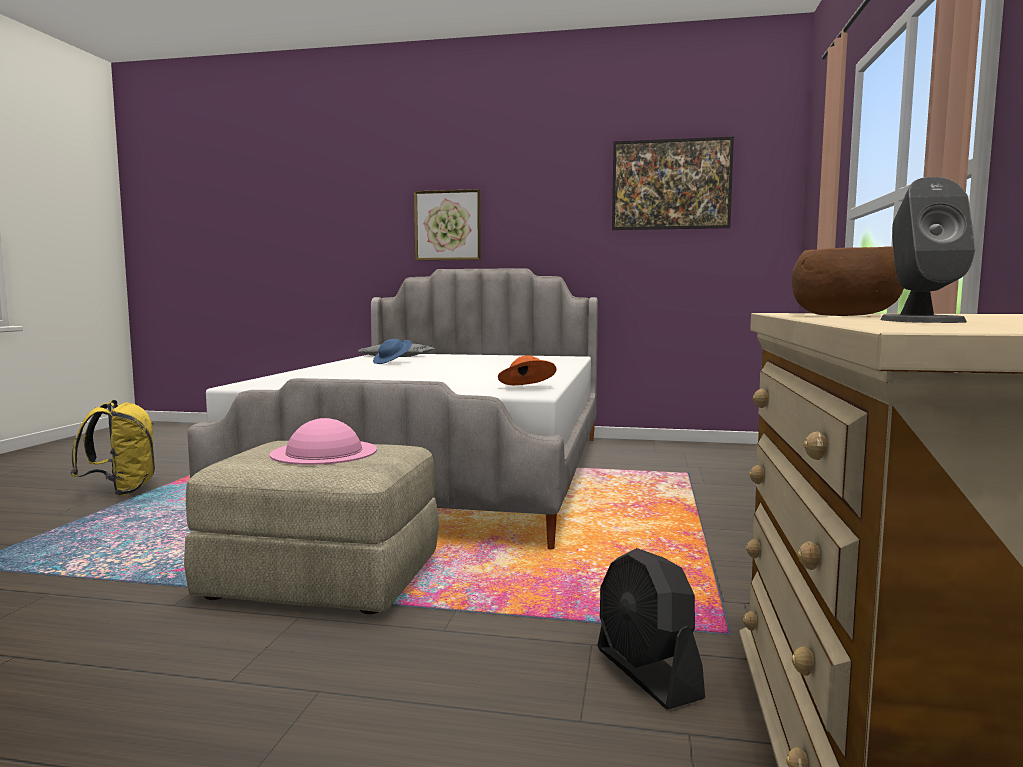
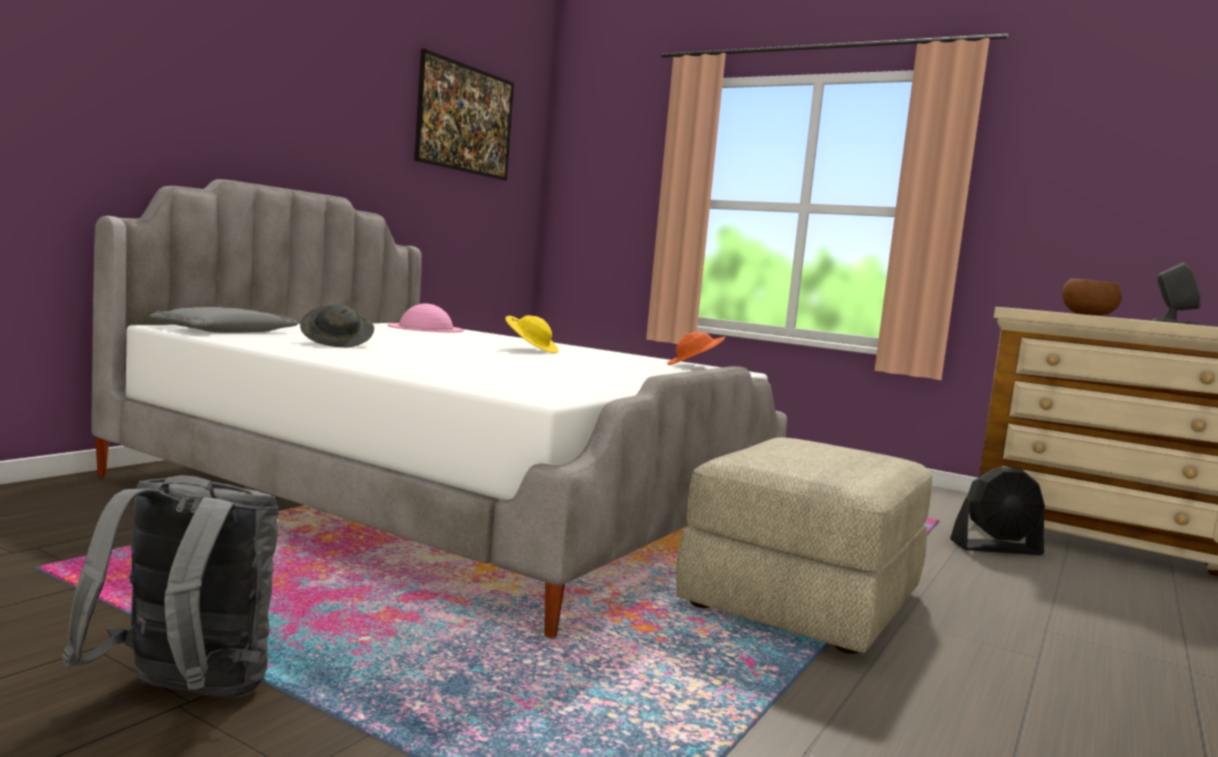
camera: 70 degrees left, 0 degrees up
(121, 491) = (184, 696): yellow backpack -> grey backpack
(324, 452) = (817, 455): pink hat -> pink hat (426, 328)
(392, 362) = (337, 343): blue hat -> grey hat
(448, 225) = (218, 105): picture -> none
(492, 371) = (531, 350): none -> yellow hat

